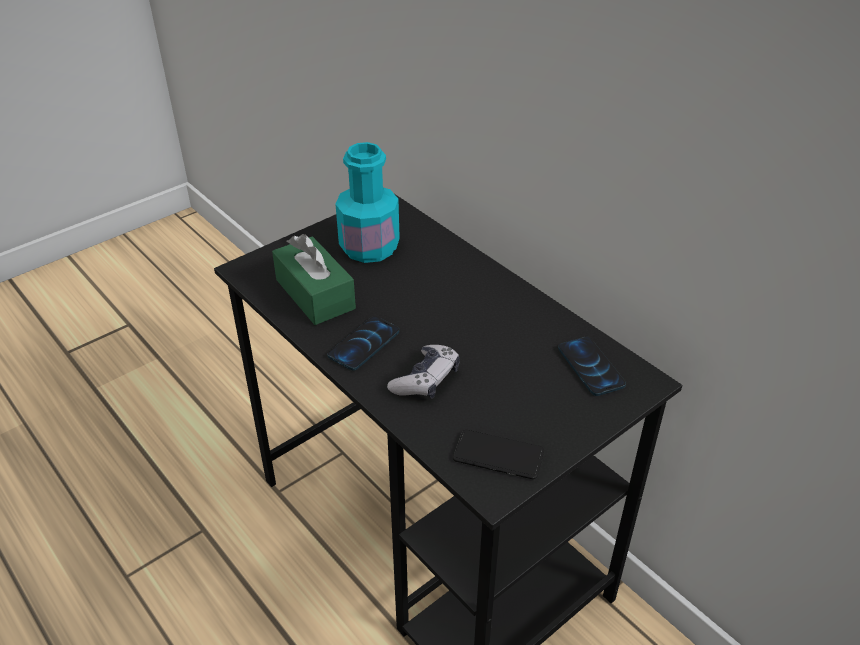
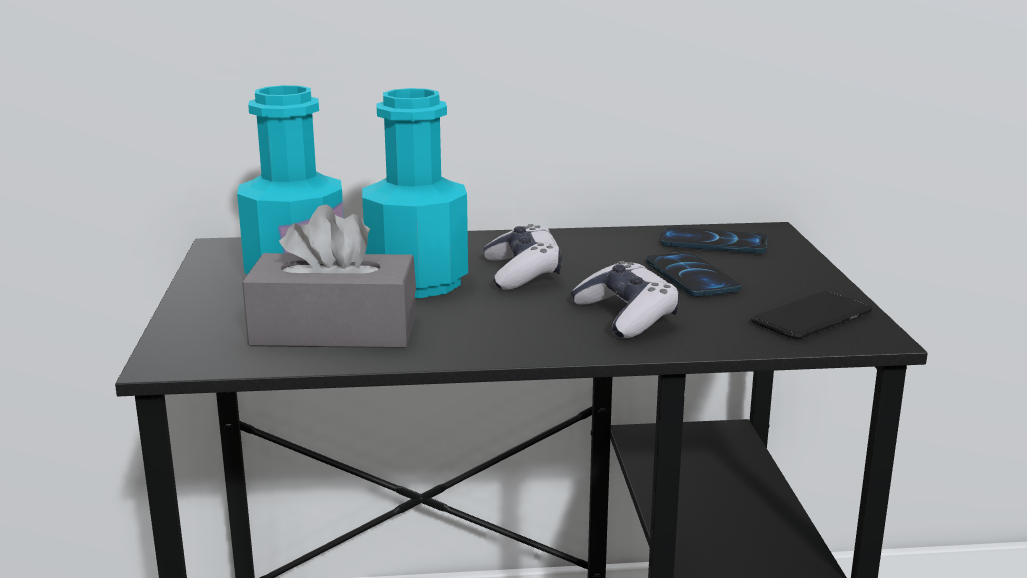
camera: 55 degrees left, 20 degrees down
(315, 294) = (334, 331): green tissue box -> grey tissue box
(364, 344) = (500, 330): phone -> phone (691, 276)
(401, 287) = (417, 282): none -> turquoise bottle
(452, 315) = (522, 273): none -> game controller

